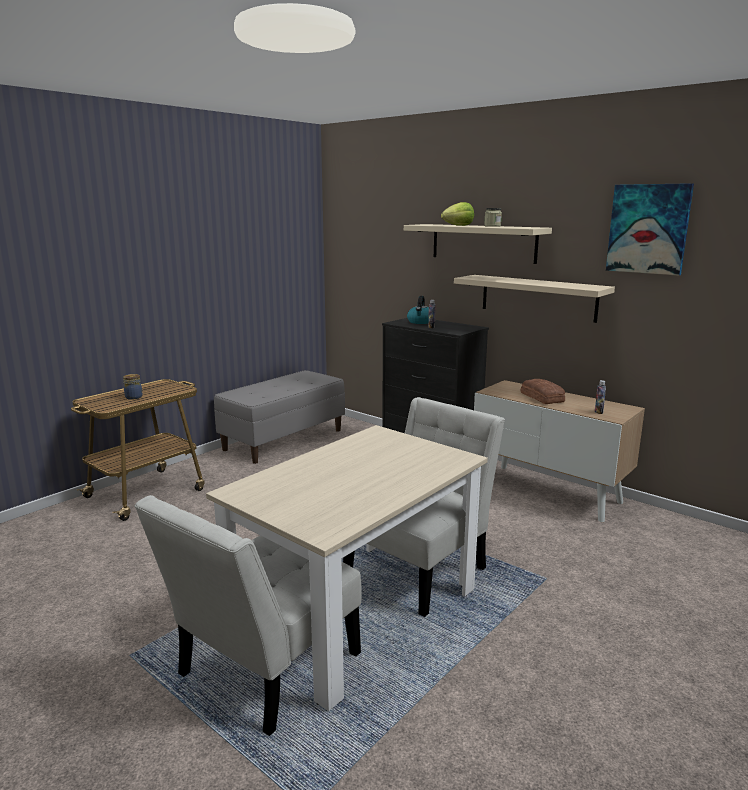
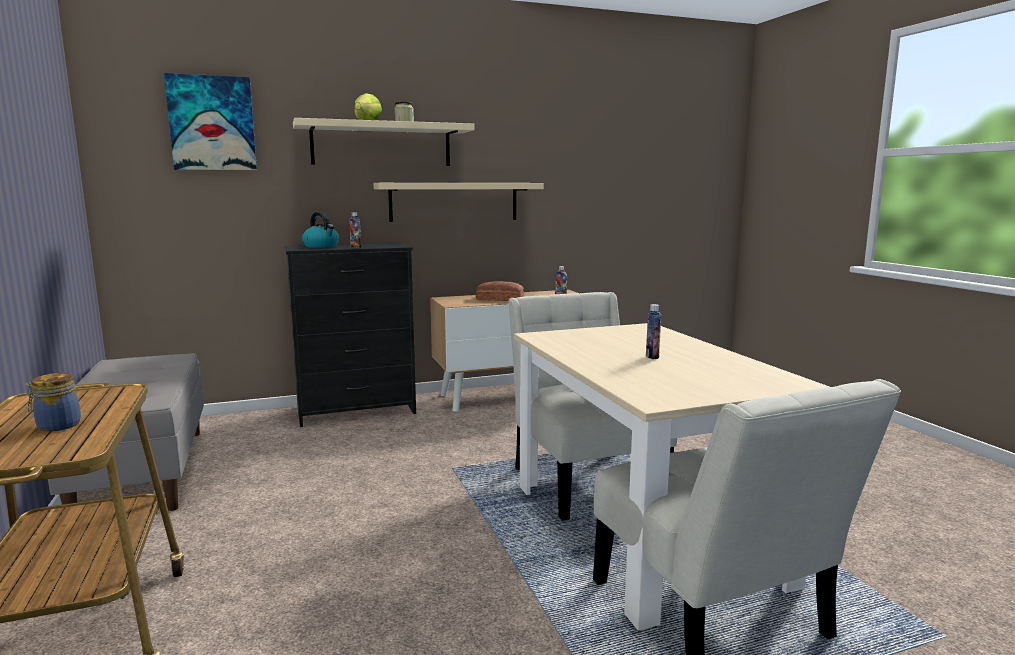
camera: 60 degrees left, 5 degrees down
(354, 474) = (652, 356): none -> bottle
(648, 229) = (551, 128): picture -> picture (212, 123)

